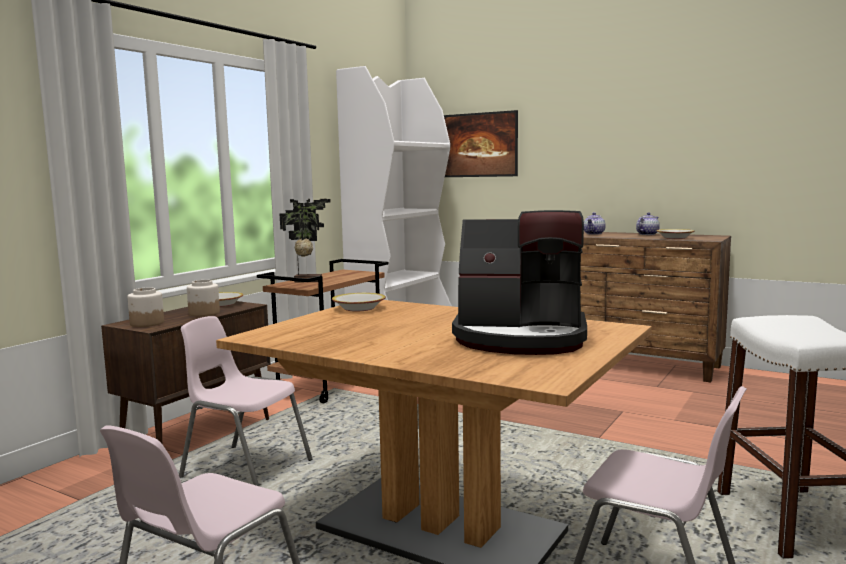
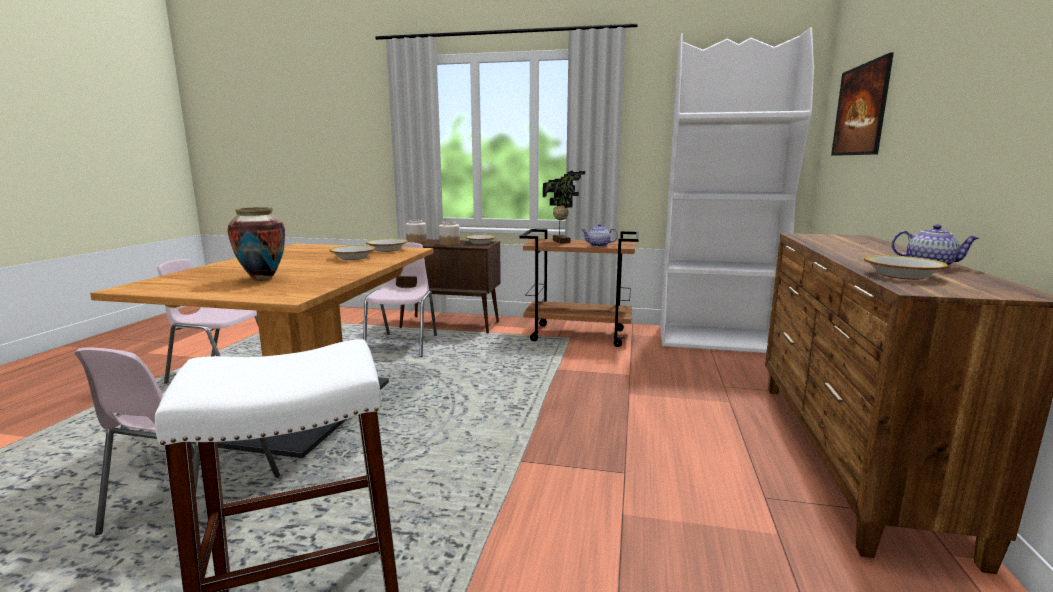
camera: 70 degrees right, 5 degrees up
(404, 317) = (353, 257): none -> bowl
(521, 338) = (262, 279): coffee machine -> vase
(594, 233) = (870, 250): teapot -> teapot (598, 245)

